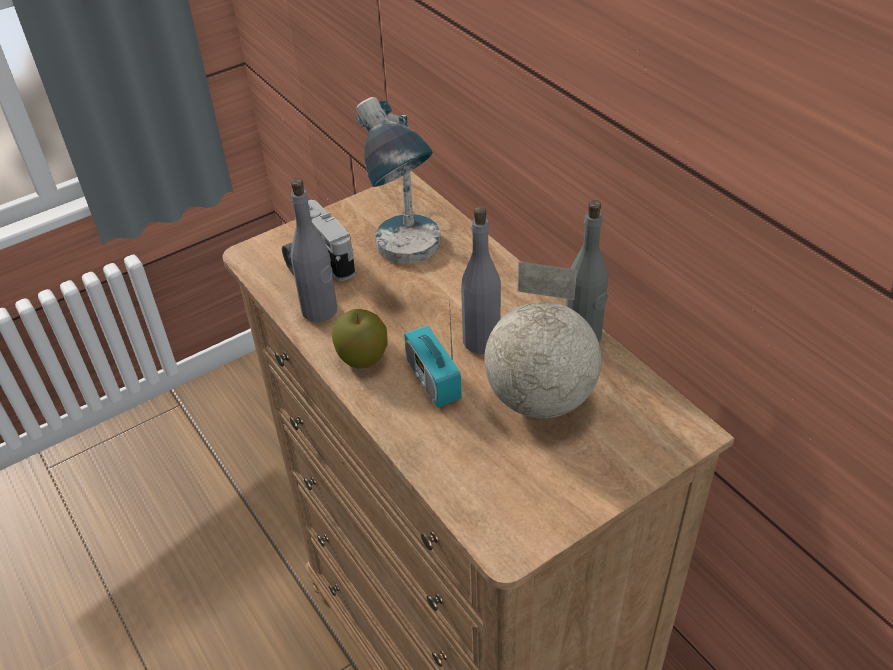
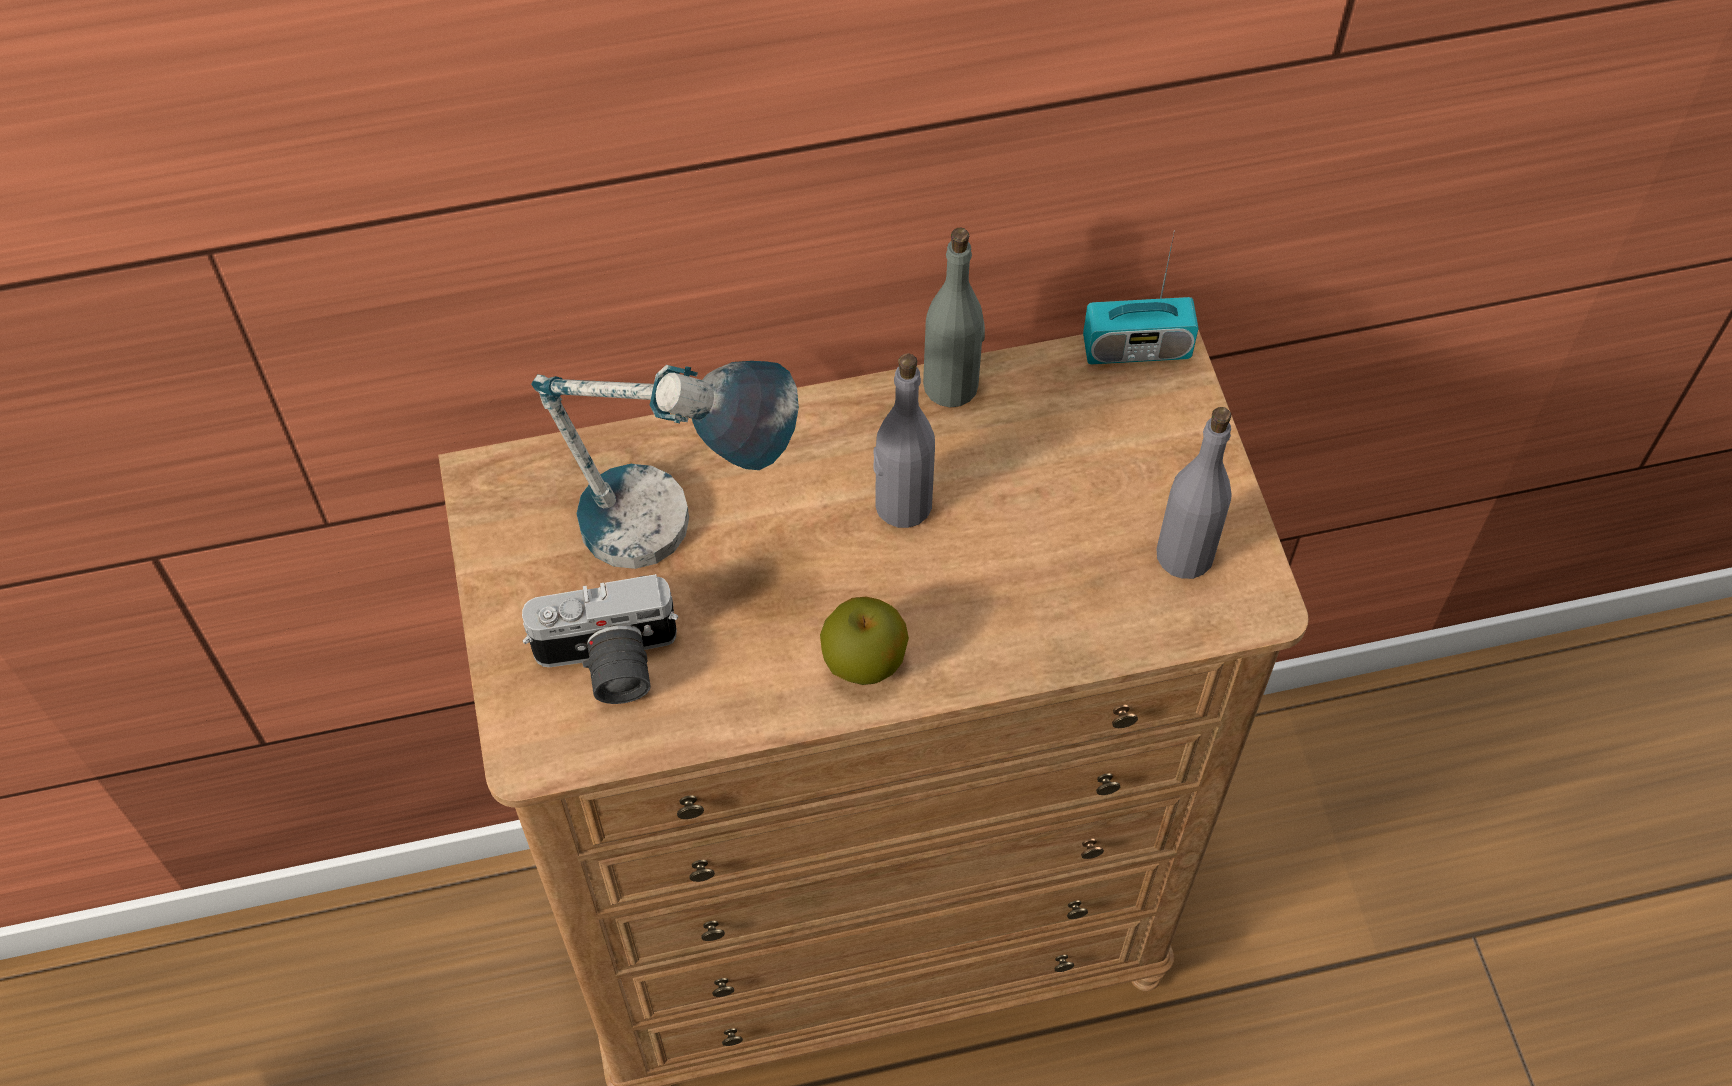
camera: 70 degrees left, 15 degrees up
(320, 310) = (729, 689): grey bottle -> grey bottle (1185, 554)
(433, 380) = (951, 589): radio -> radio (1136, 349)
(541, 399) = (1045, 479): globe -> none

